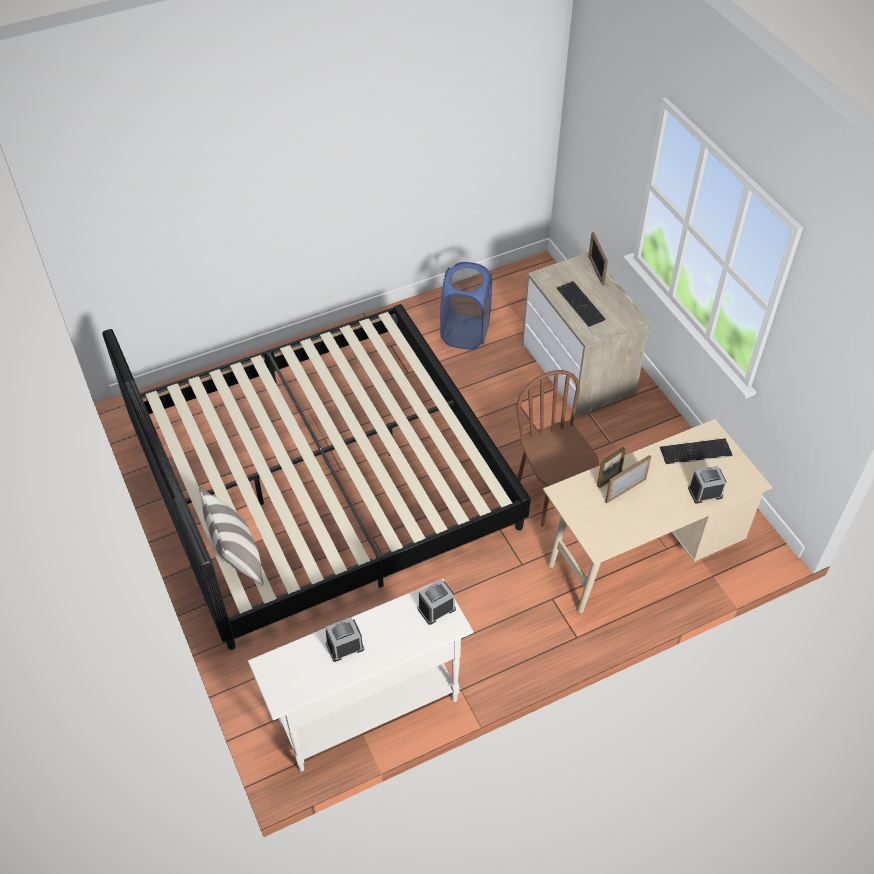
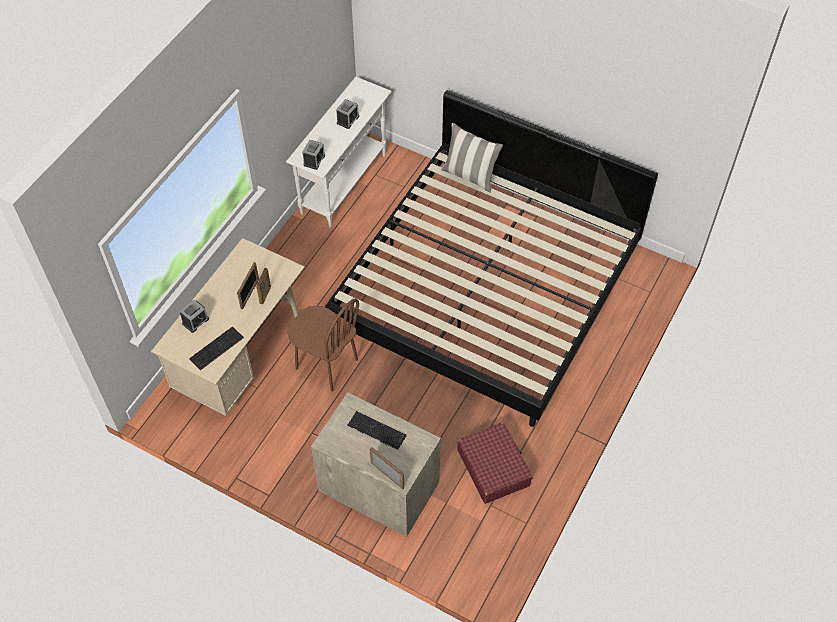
camera: 145 degrees right, 5 degrees up
(465, 332) = (493, 467): blue laundry basket -> red suitcase

